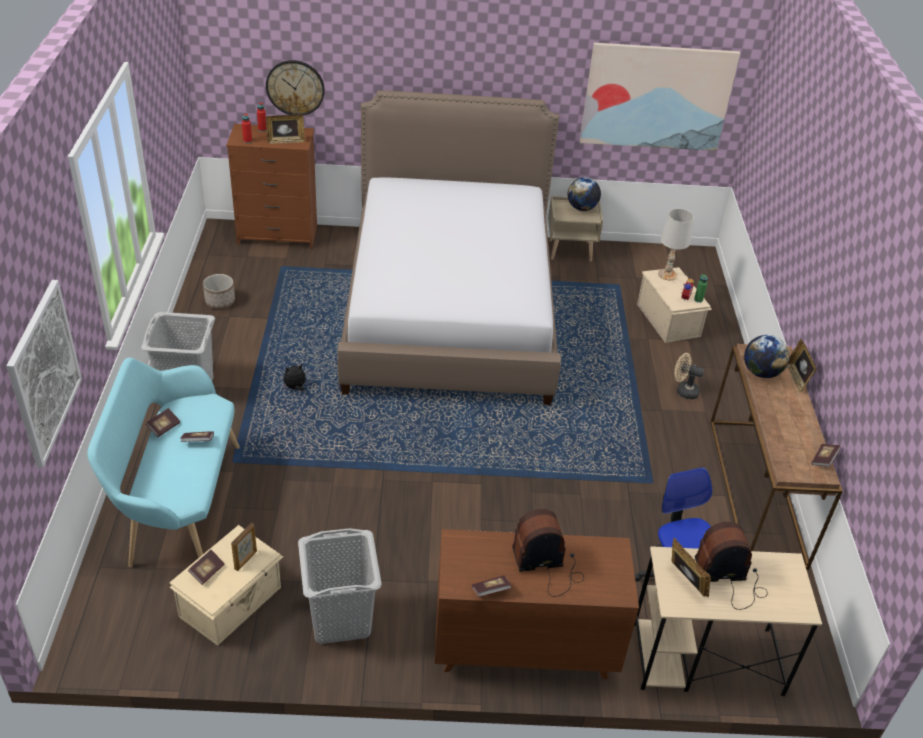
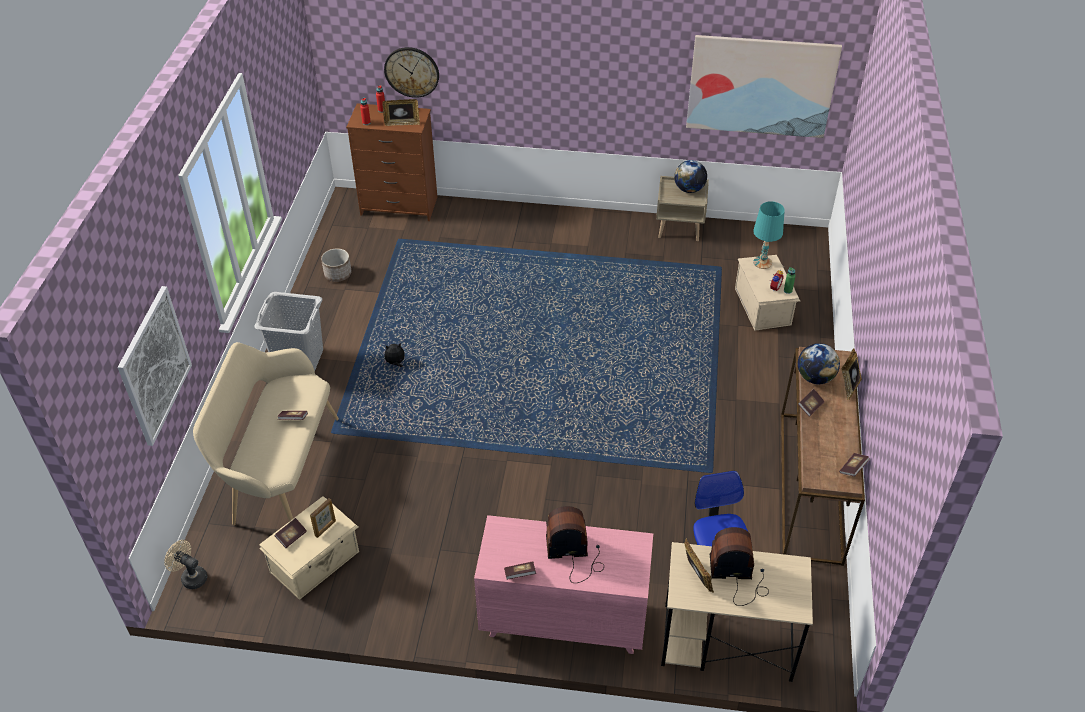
camera: 10 degrees right, 5 degrees up
(164, 427) = (266, 404): book -> book (810, 406)
(178, 505) = (280, 471): turquoise bench -> beige bench
(340, 619) = (406, 584): grey laundry basket -> none
(450, 309) = (551, 288): bed -> none
(523, 646) = (563, 619): brown dresser -> pink dresser
(667, 274) = (762, 262): white table lamp -> turquoise table lamp
(683, 391) = (762, 381): beige fan -> beige fan (191, 577)

